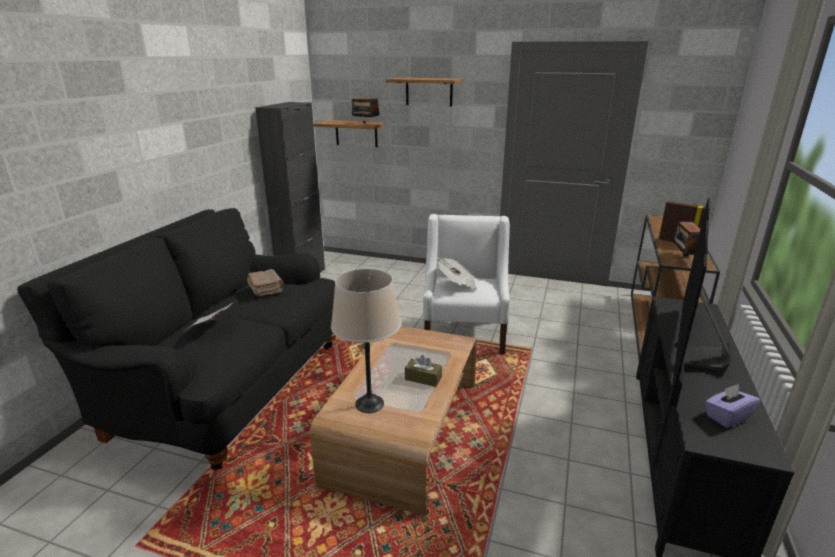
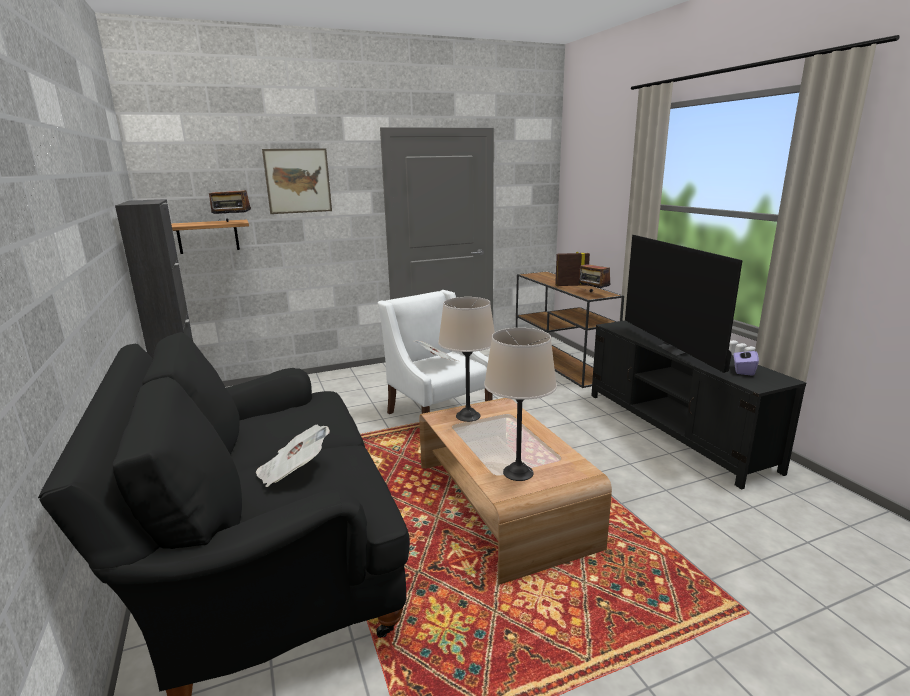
camera: 40 degrees left, 5 degrees down
(266, 289) = (284, 418): brown book -> none
(415, 340) = (467, 416): none -> beige table lamp
(423, 378) = (523, 437): brown tissue box -> none
(429, 92) = (298, 181): shelf -> picture

